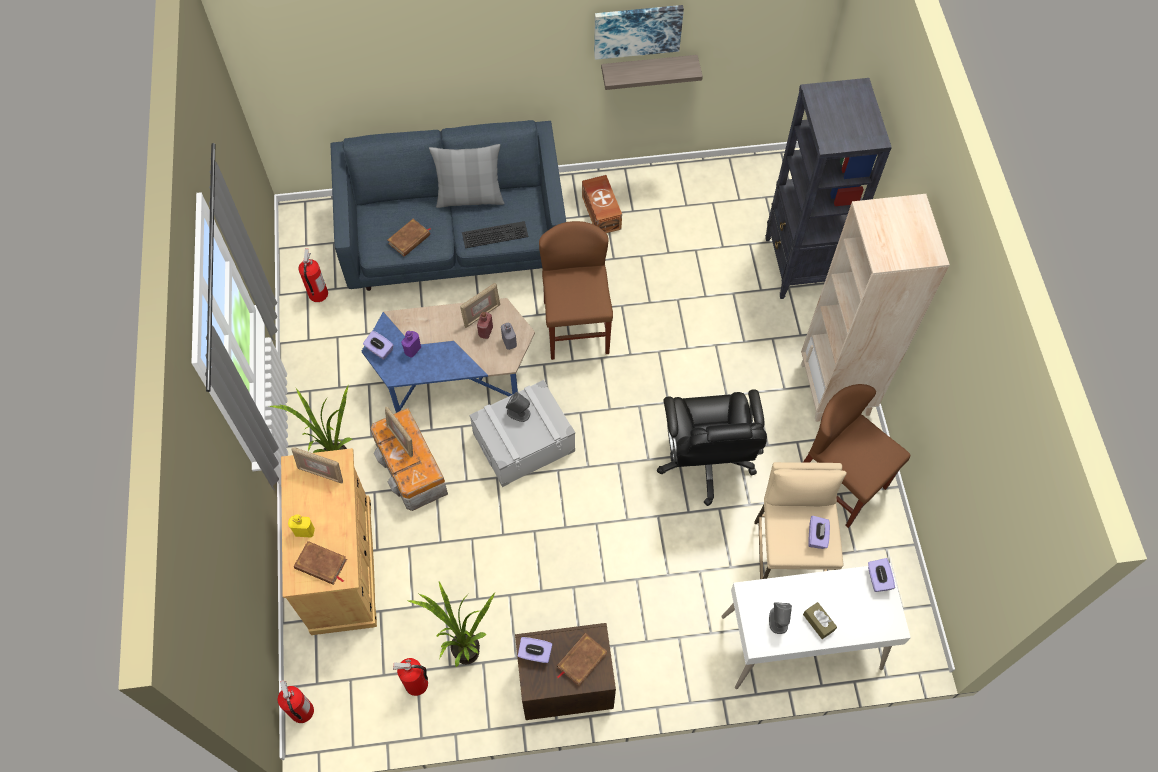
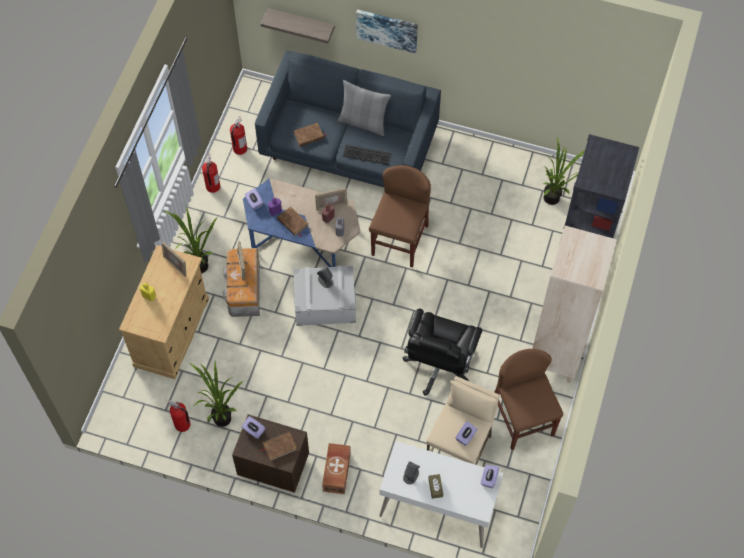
camera: 25 degrees right, 0 degrees up
(302, 712) = (106, 410): fire extinguisher -> fire extinguisher (212, 187)
(321, 564) = (149, 320): brown book -> brown book (292, 223)
(602, 211) = (460, 166): brown storage box -> brown storage box (337, 471)
(637, 30) = (510, 53): picture -> picture (387, 29)
(648, 70) = (516, 81): shelf -> shelf (301, 23)
(733, 207) = (555, 200): none -> potted plant

